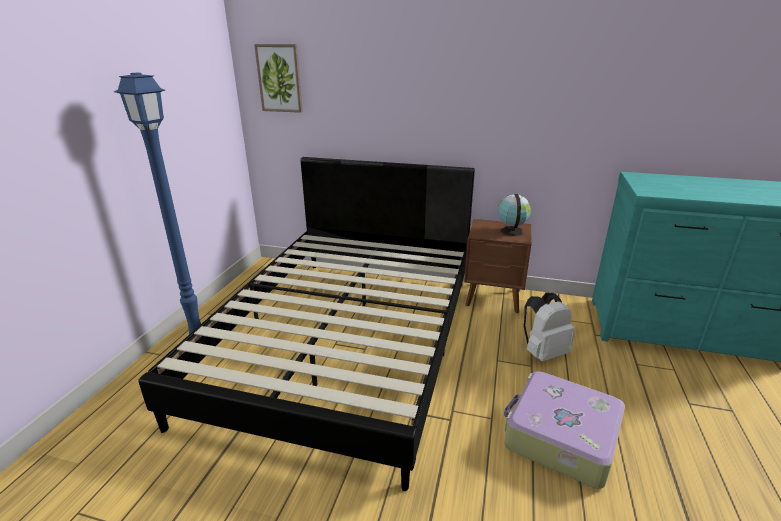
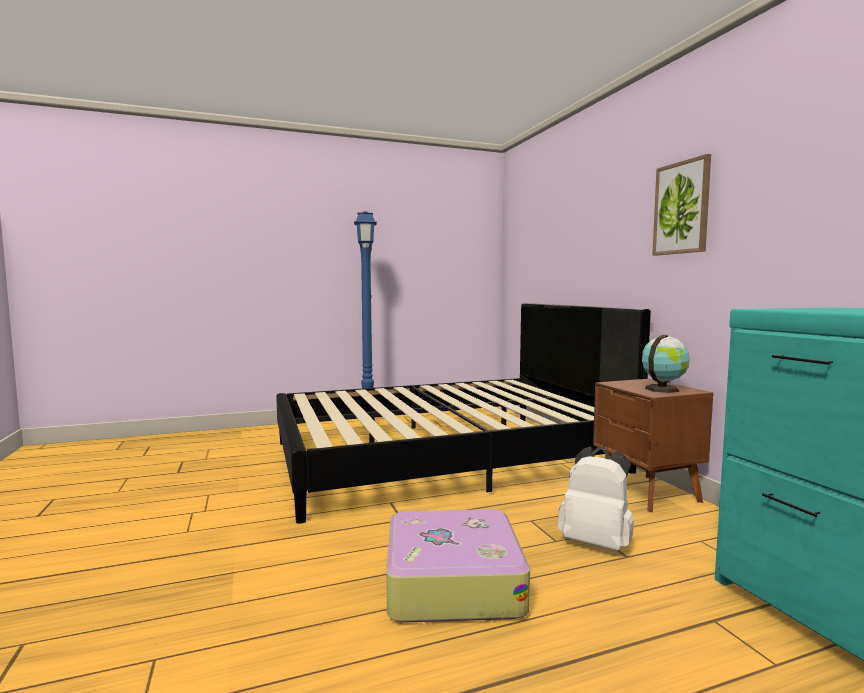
camera: 55 degrees right, 20 degrees down
(280, 78) = (522, 234): picture -> picture (682, 208)

